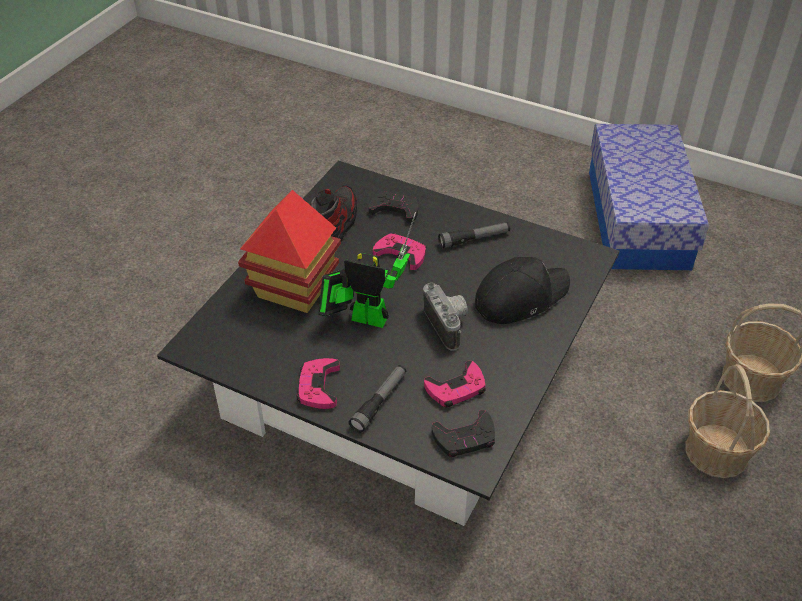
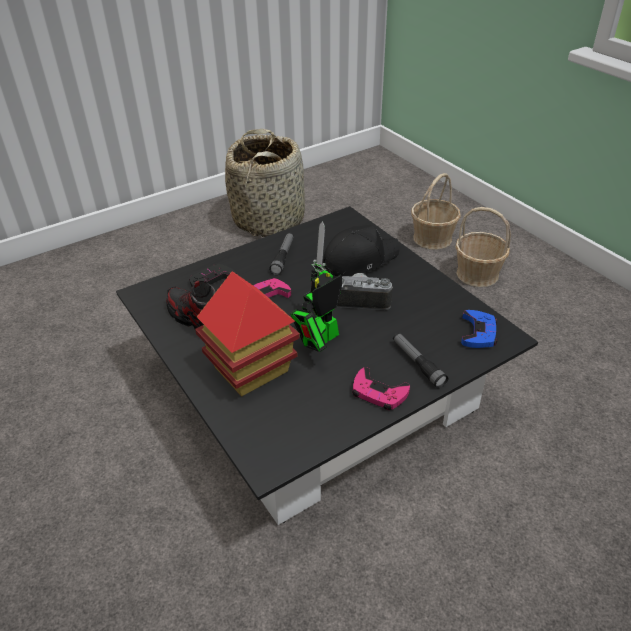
camera: 60 degrees left, 5 degrees down
(456, 388) = (428, 320): pink game controller -> none
(465, 438) = (478, 333): black game controller -> blue game controller
(520, 297) = (359, 259): black cap -> black cap turned 60 degrees clockwise
(637, 219) = (269, 220): storage box -> basket

